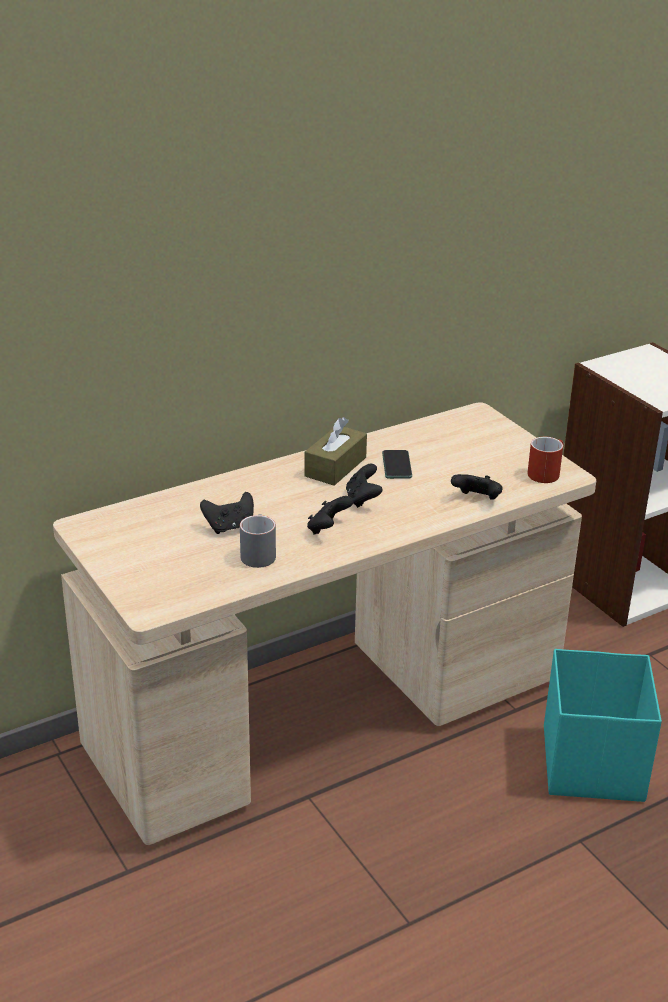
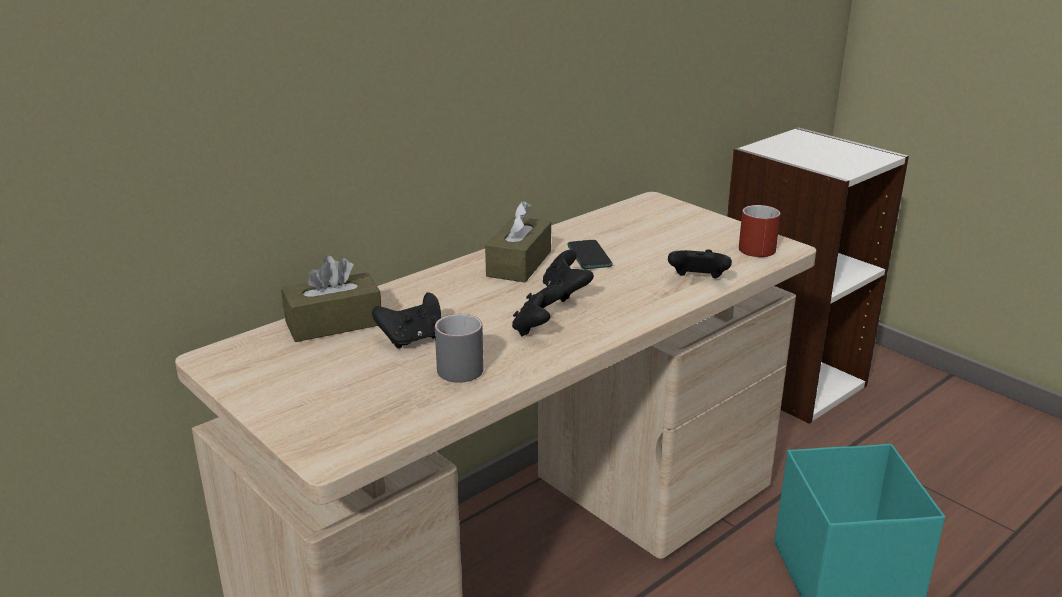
camera: 10 degrees left, 5 degrees down
(174, 506) = (334, 323): none -> brown tissue box

